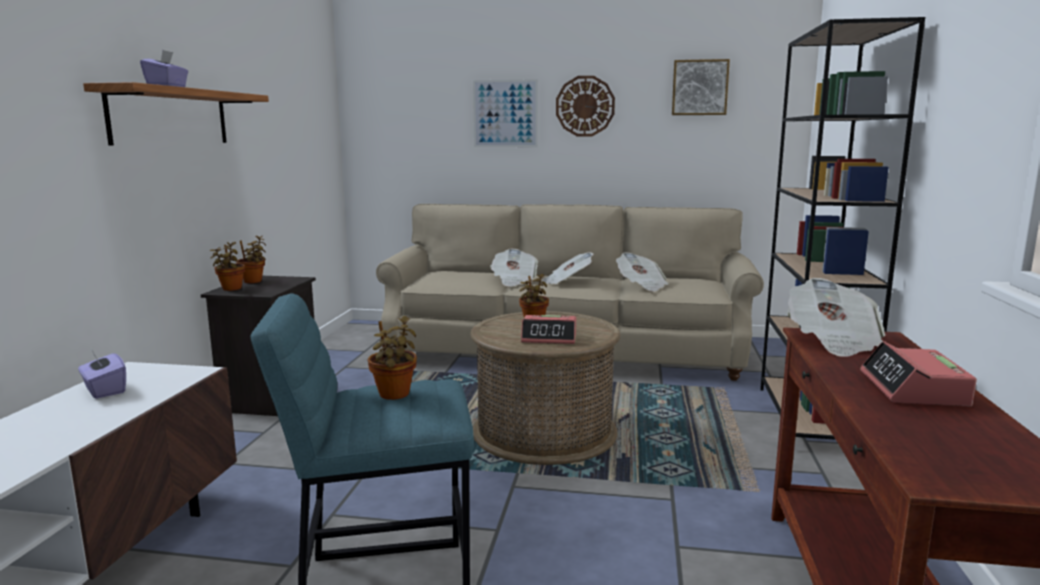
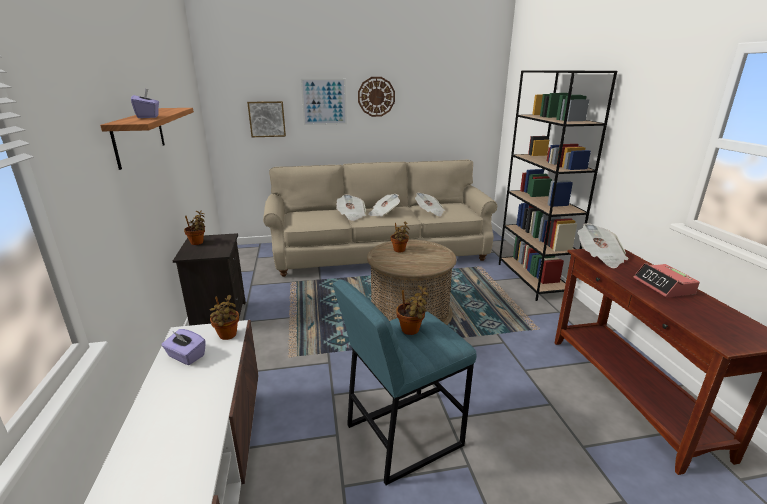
camera: 20 degrees left, 10 degrees up
(231, 289) = (190, 252): potted plant -> potted plant (227, 336)
(549, 338) = (420, 261): alarm clock -> none
(699, 87) = (444, 85): picture -> picture (267, 119)

